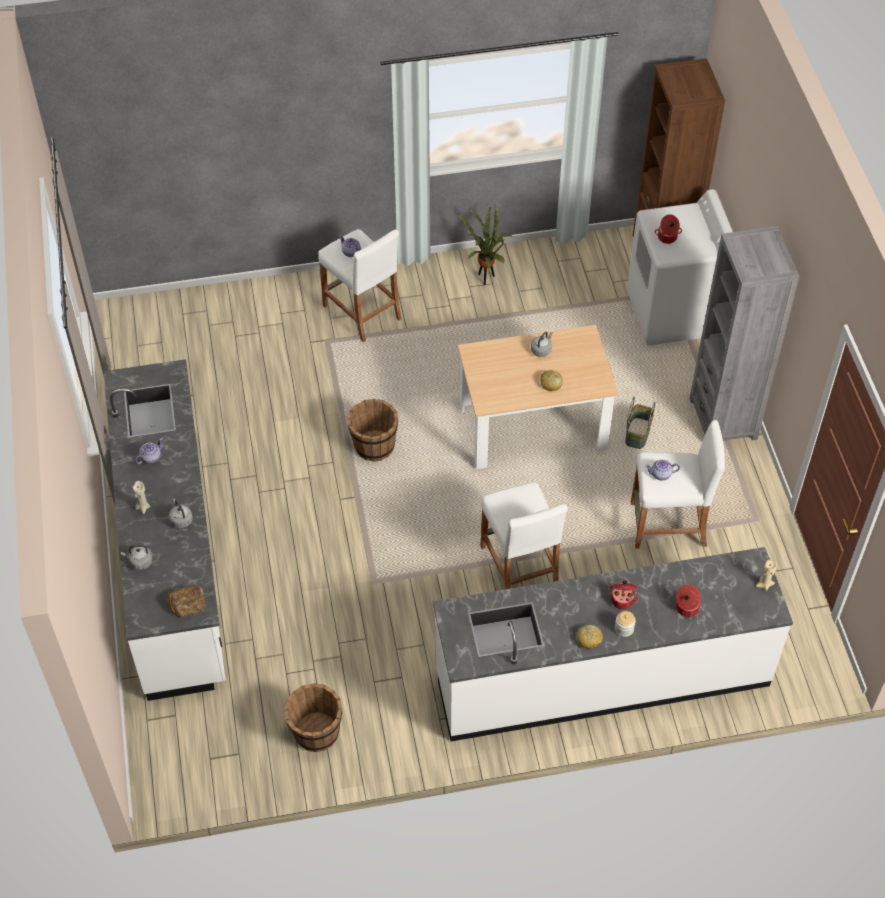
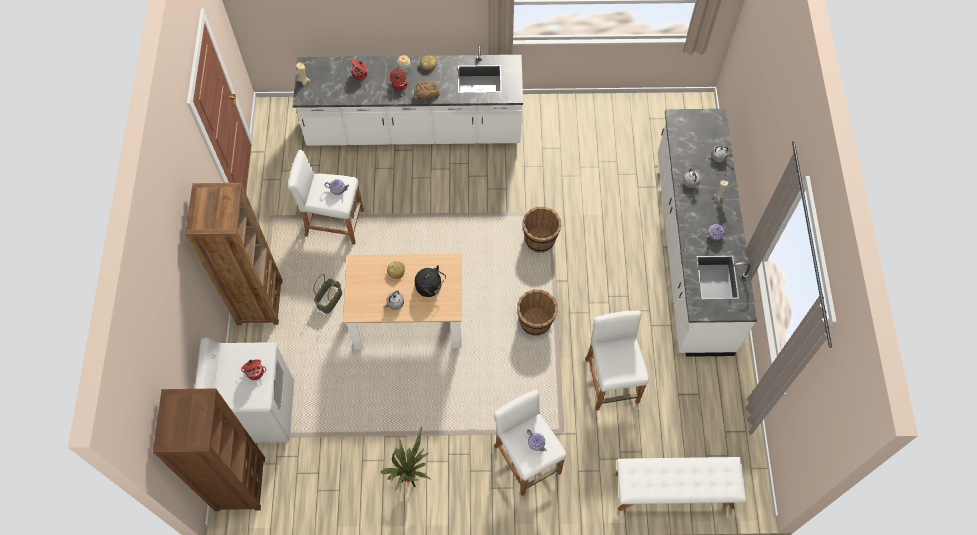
camera: 170 degrees left, 10 degrees up
(187, 603) = (686, 125): bread -> bread (426, 92)
(198, 307) = (674, 491): none -> white bench
(316, 732) = (600, 123): brown bucket -> brown bucket (540, 239)
(504, 372) = (430, 287): none -> black kettle
(519, 567) = (448, 208): white stool -> white stool (611, 380)
(723, 419) = (259, 302): grey bookcase -> brown bookcase

